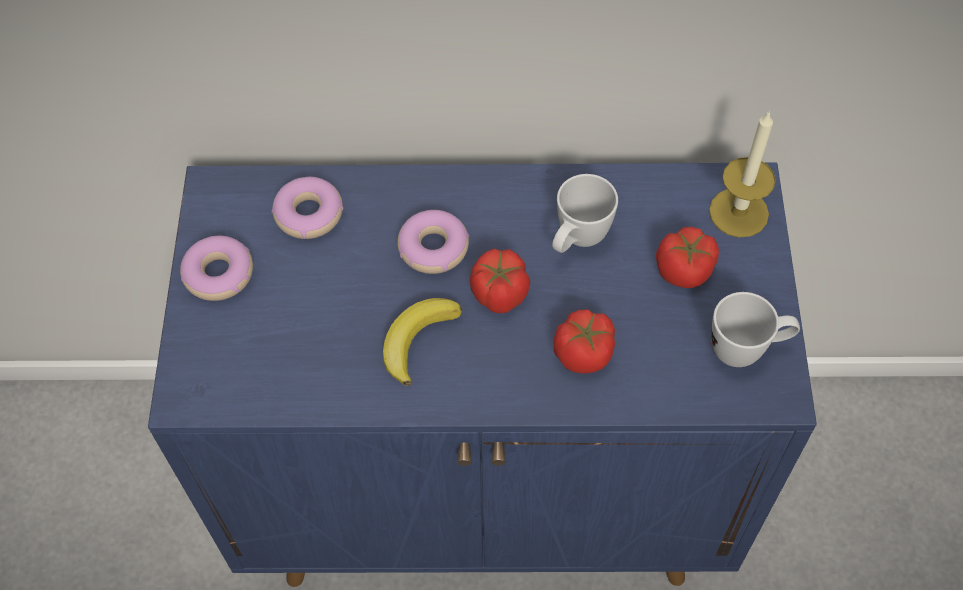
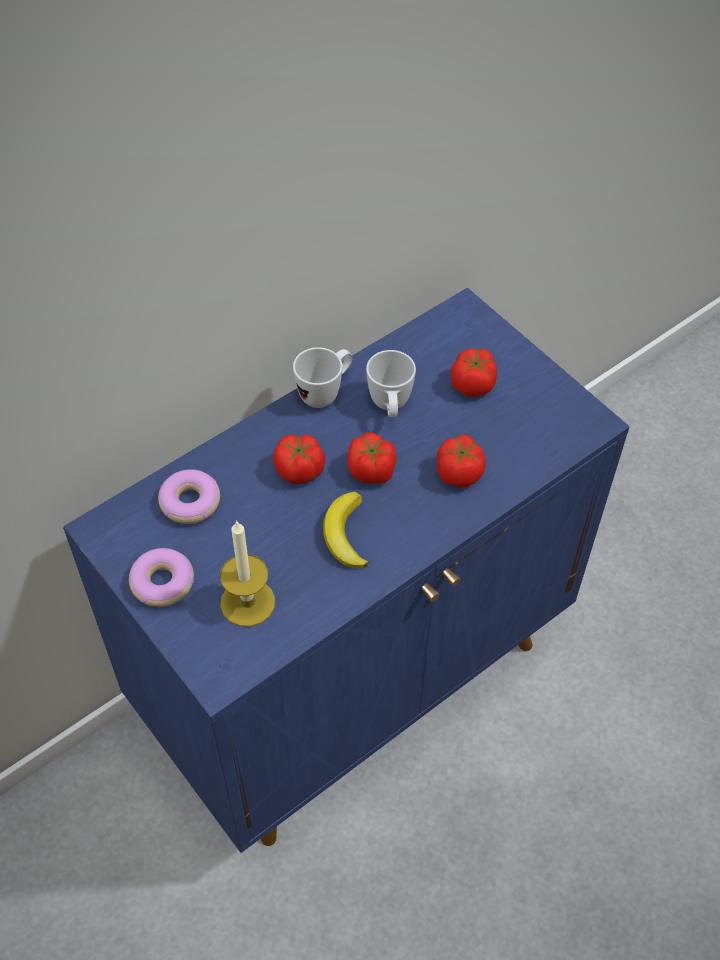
camera: 40 degrees left, 5 degrees down
(433, 248) = (300, 470): donut -> tomato
(738, 212) = (473, 330): candle -> candle (247, 602)
(747, 349) = (552, 408): white mug -> white mug (325, 392)

